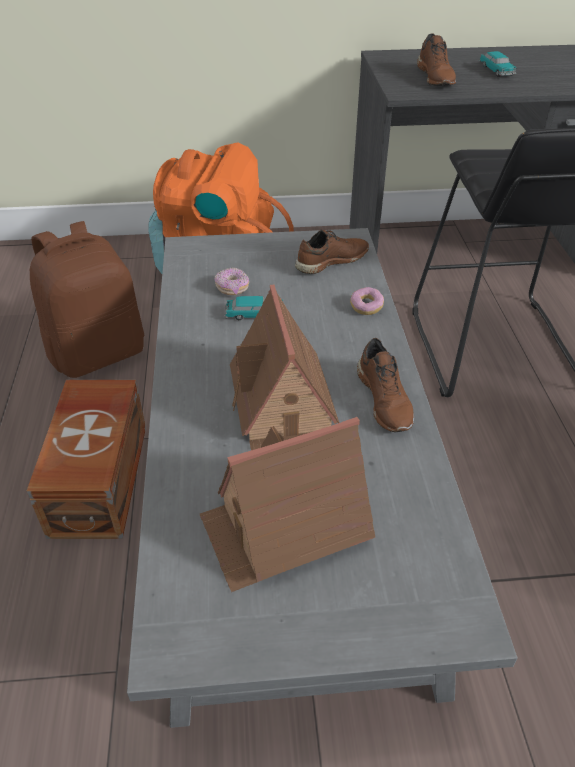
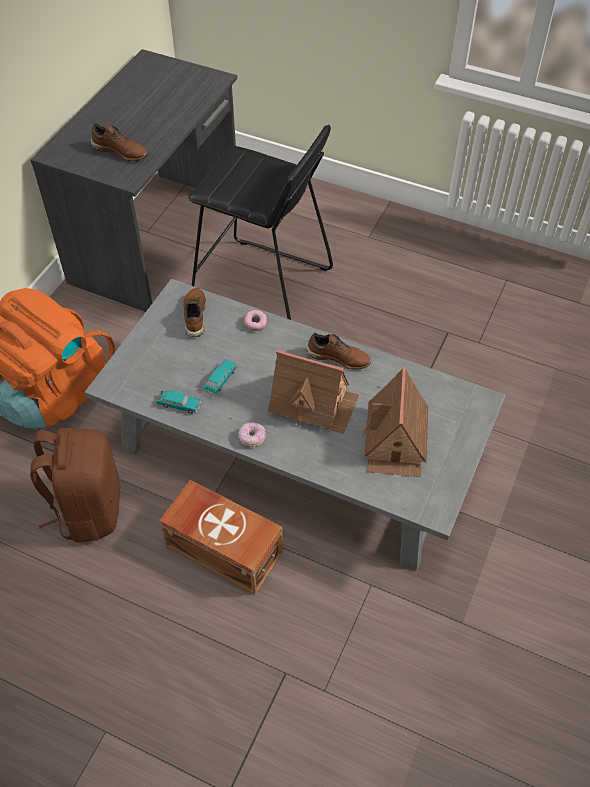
camera: 60 degrees left, 10 degrees up
(232, 288) = (183, 379): donut -> donut (252, 438)
(496, 70) = (138, 119): toy car -> toy car (179, 404)

